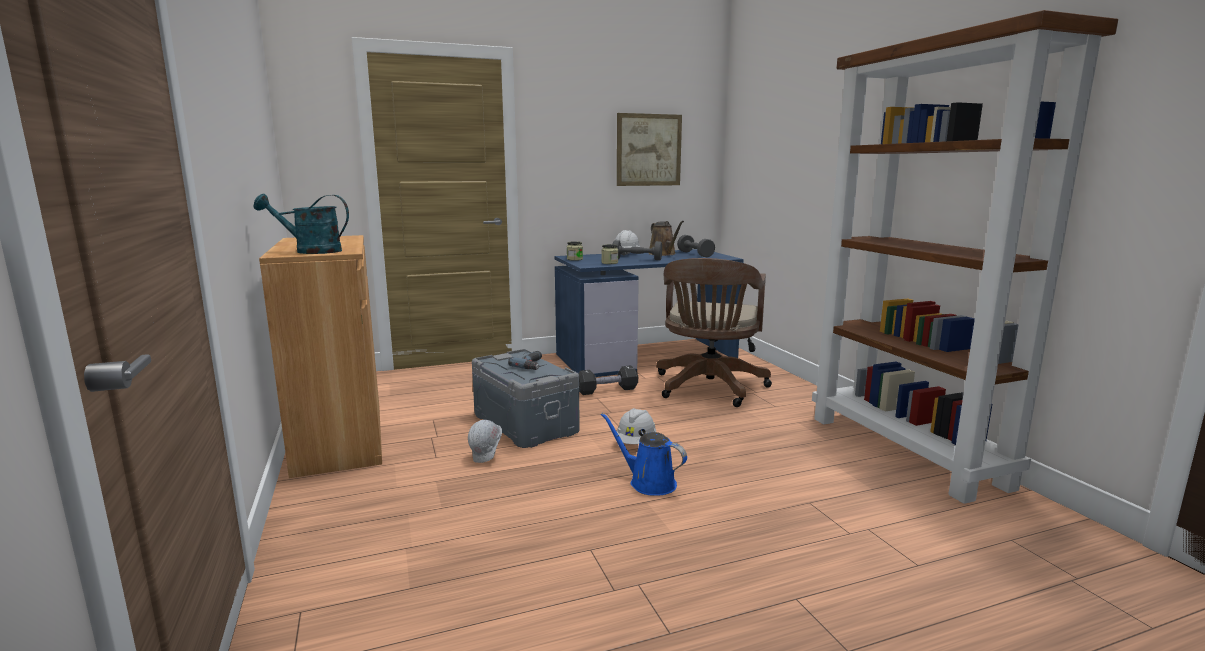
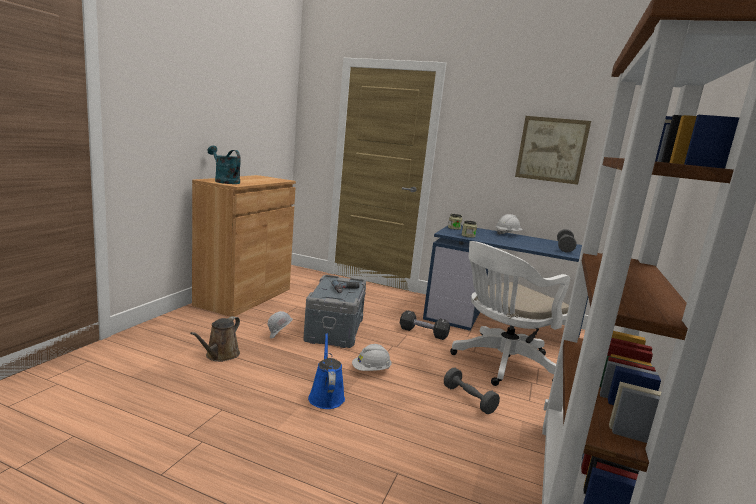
camera: 40 degrees right, 0 degrees up
(637, 259) = (499, 239): grey dumbbell -> grey dumbbell (469, 399)
(663, 254) = (537, 241): brown watering can -> brown watering can (220, 355)
(709, 388) = (500, 364): brown office chair -> white office chair

